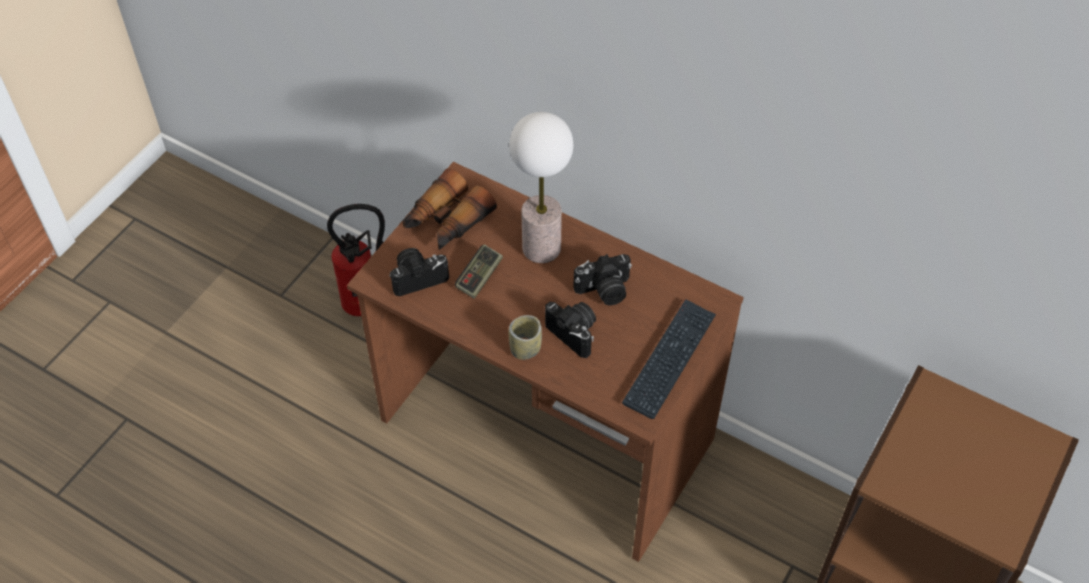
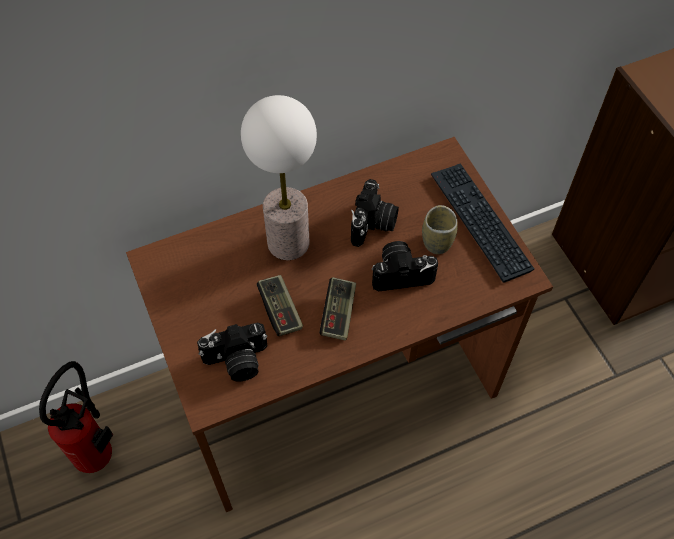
camera: 55 degrees left, 5 degrees up
(418, 277) = (237, 362): camera -> camera turned 120 degrees counterclockwise
(446, 221) = (192, 299): binoculars -> none
(505, 313) = (338, 314): none -> game controller
(525, 349) = (389, 321): cup -> cup (437, 242)

